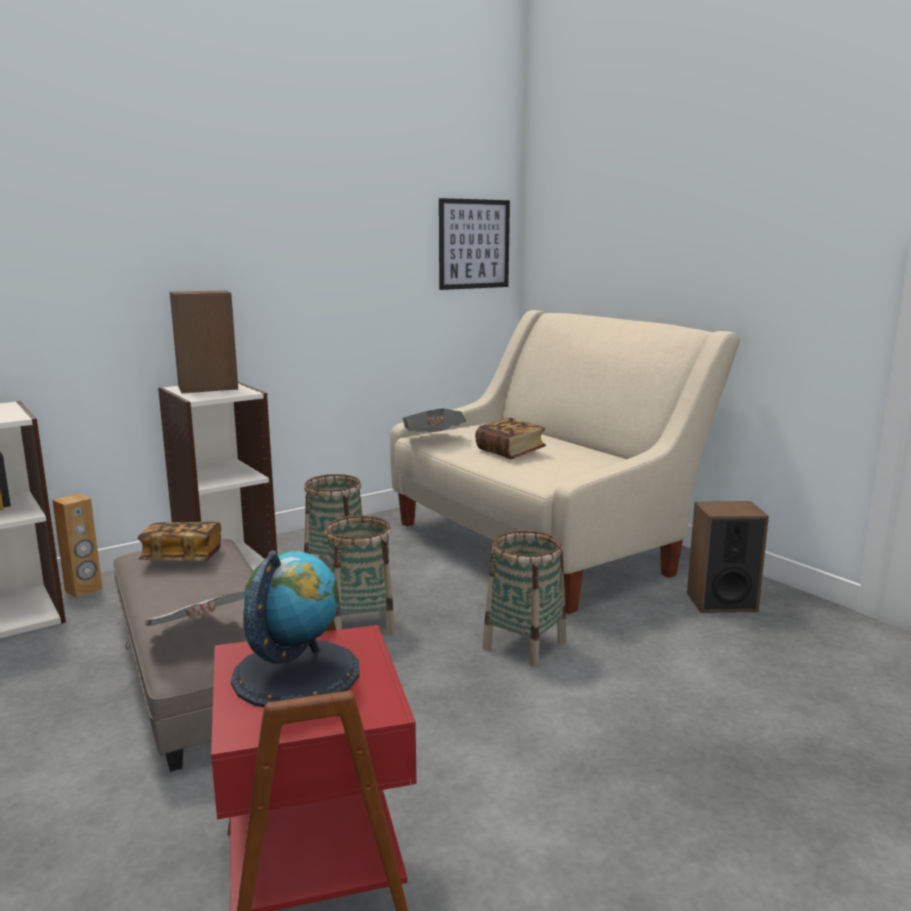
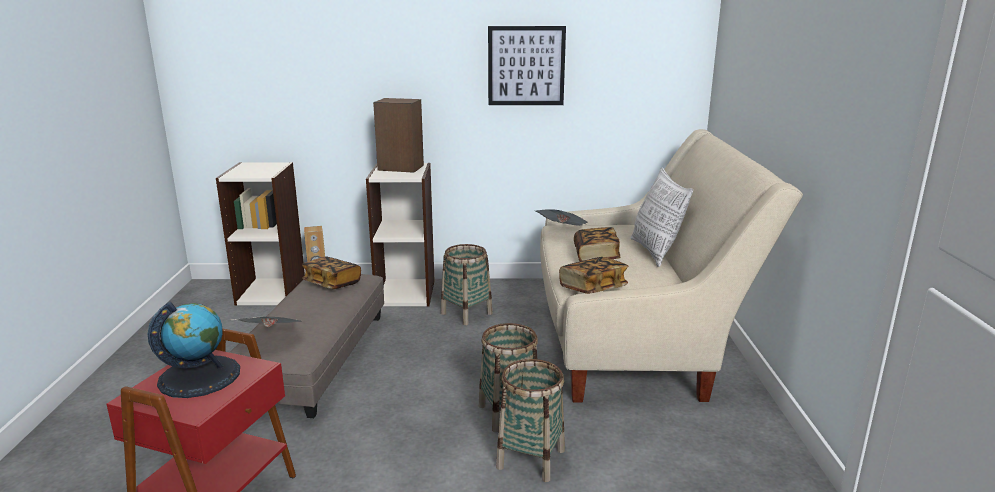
camera: 35 degrees right, 5 degrees up
(361, 624) = (429, 360): basket -> basket (531, 459)
(474, 244) = (658, 65): picture -> picture (526, 66)
(554, 439) = (655, 252): none -> pillow
(560, 476) = (592, 288): none -> book
(721, 602) = (714, 438): speaker -> none

